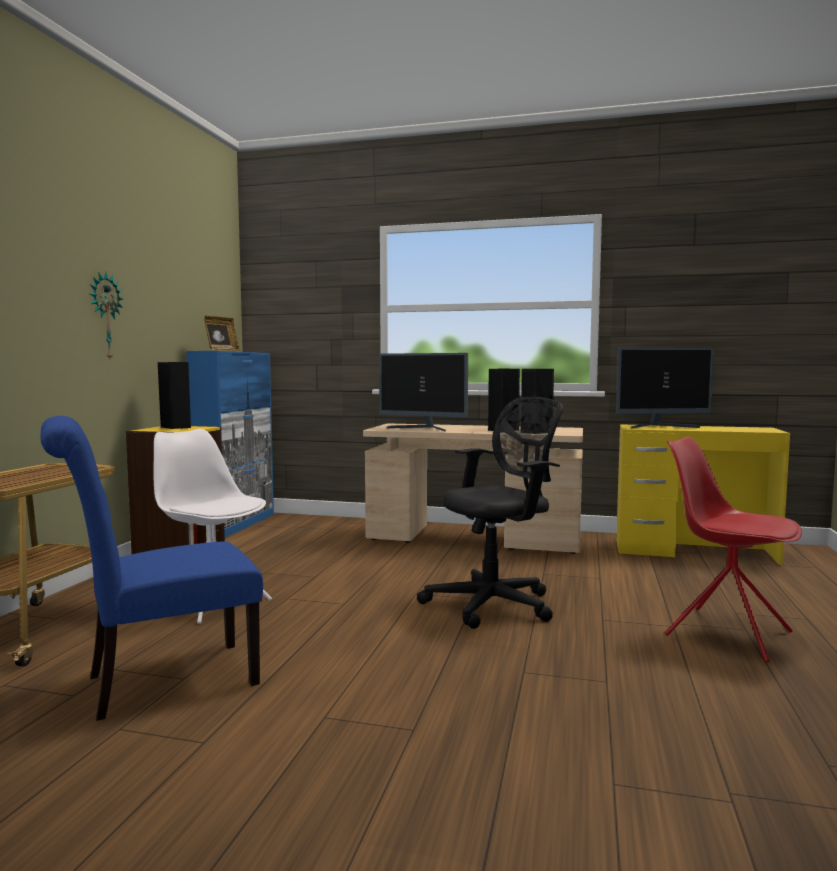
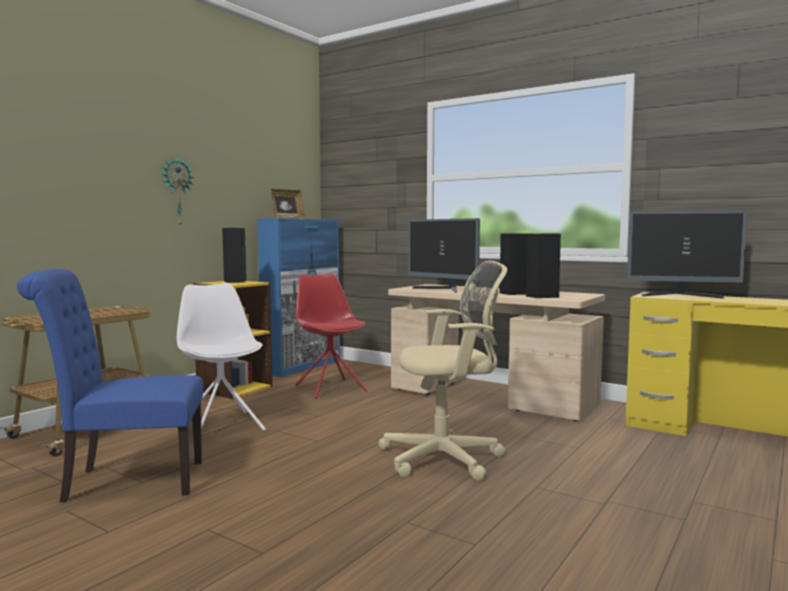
camera: 20 degrees right, 0 degrees up
(495, 604) = (447, 458): black office chair -> beige office chair
(726, 633) = (657, 519): red chair -> red chair (330, 388)

